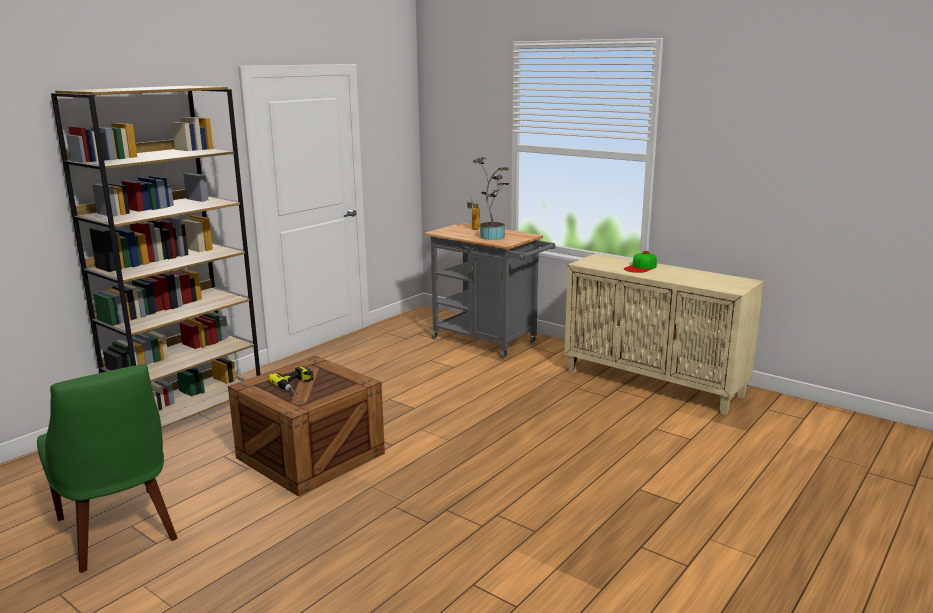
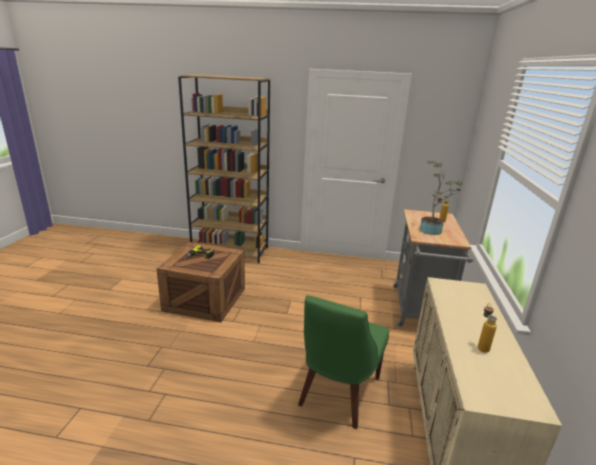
camera: 60 degrees right, 5 degrees up
(118, 532) = (116, 278): green chair -> green chair (337, 393)
(640, 267) = (473, 316): cap -> none
(679, 275) = (481, 346): none -> bottle

